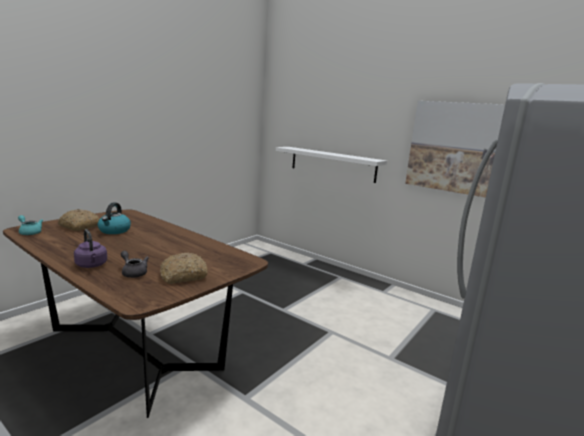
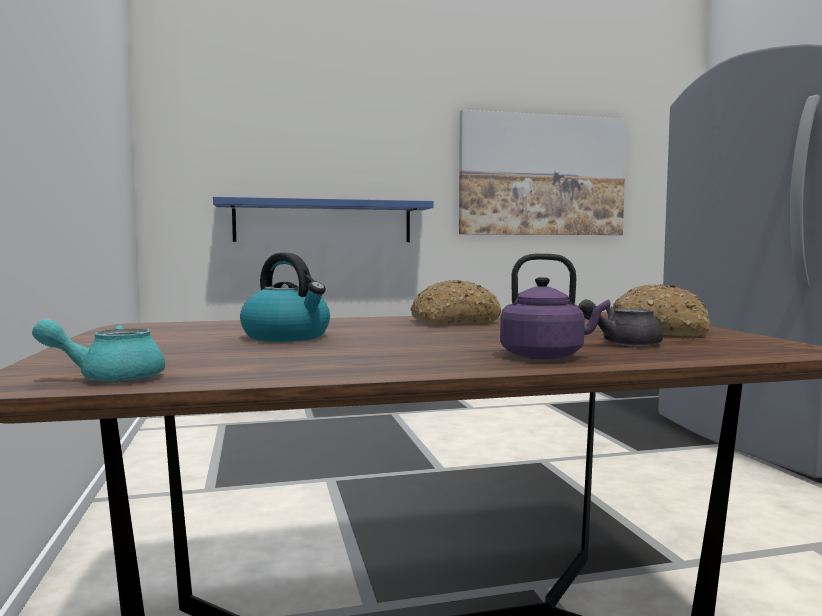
camera: 50 degrees left, 10 degrees down
(79, 226) = (173, 349): bread -> bread (454, 321)
(332, 164) = (323, 222): white shelf -> blue shelf

